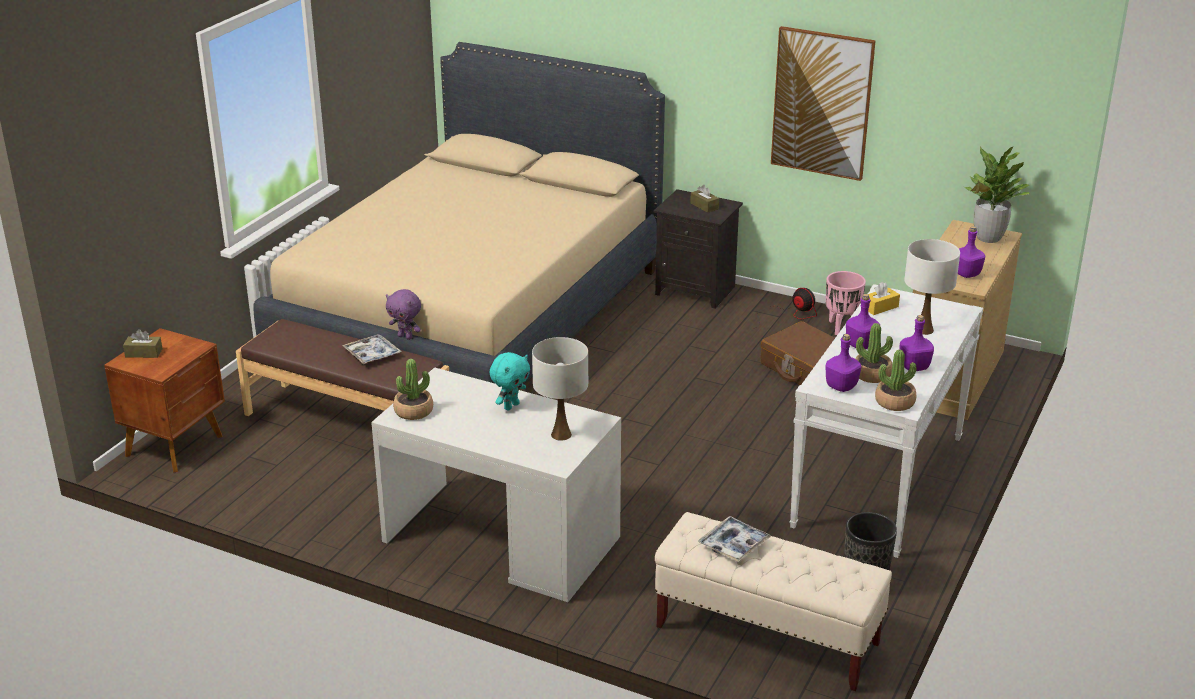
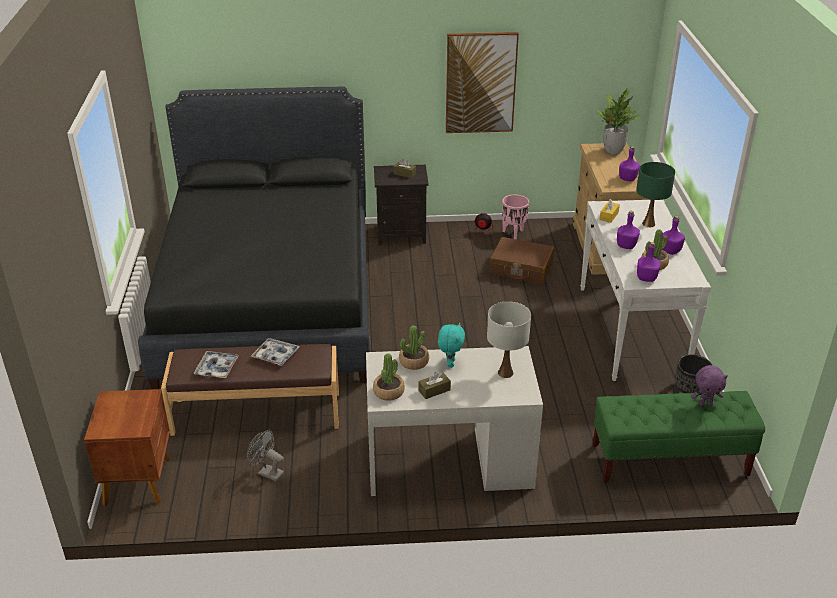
camera: 30 degrees left, 5 degrees up
(144, 353) = (108, 417): brown tissue box -> brown tissue box (434, 390)
(301, 482) = (267, 472): none -> grey fan
(406, 337) = (286, 333): purple plush toy -> purple plush toy (705, 403)
(473, 316) = (270, 299): beige bed -> black bed
(734, 544) = (650, 409): tray -> tray (217, 368)
(766, 636) = (669, 460): beige bench -> green bench
(894, 402) = (686, 278): potted plant -> potted plant (414, 361)
(924, 330) = (649, 224): white table lamp -> green table lamp

